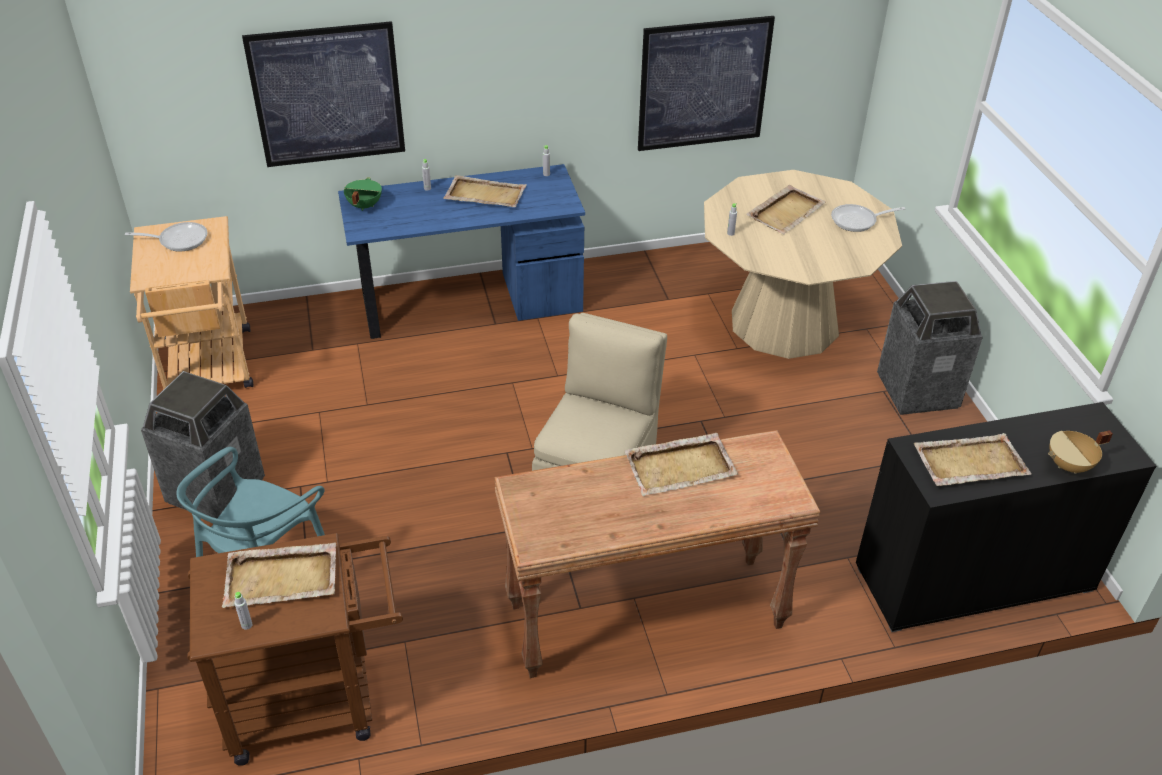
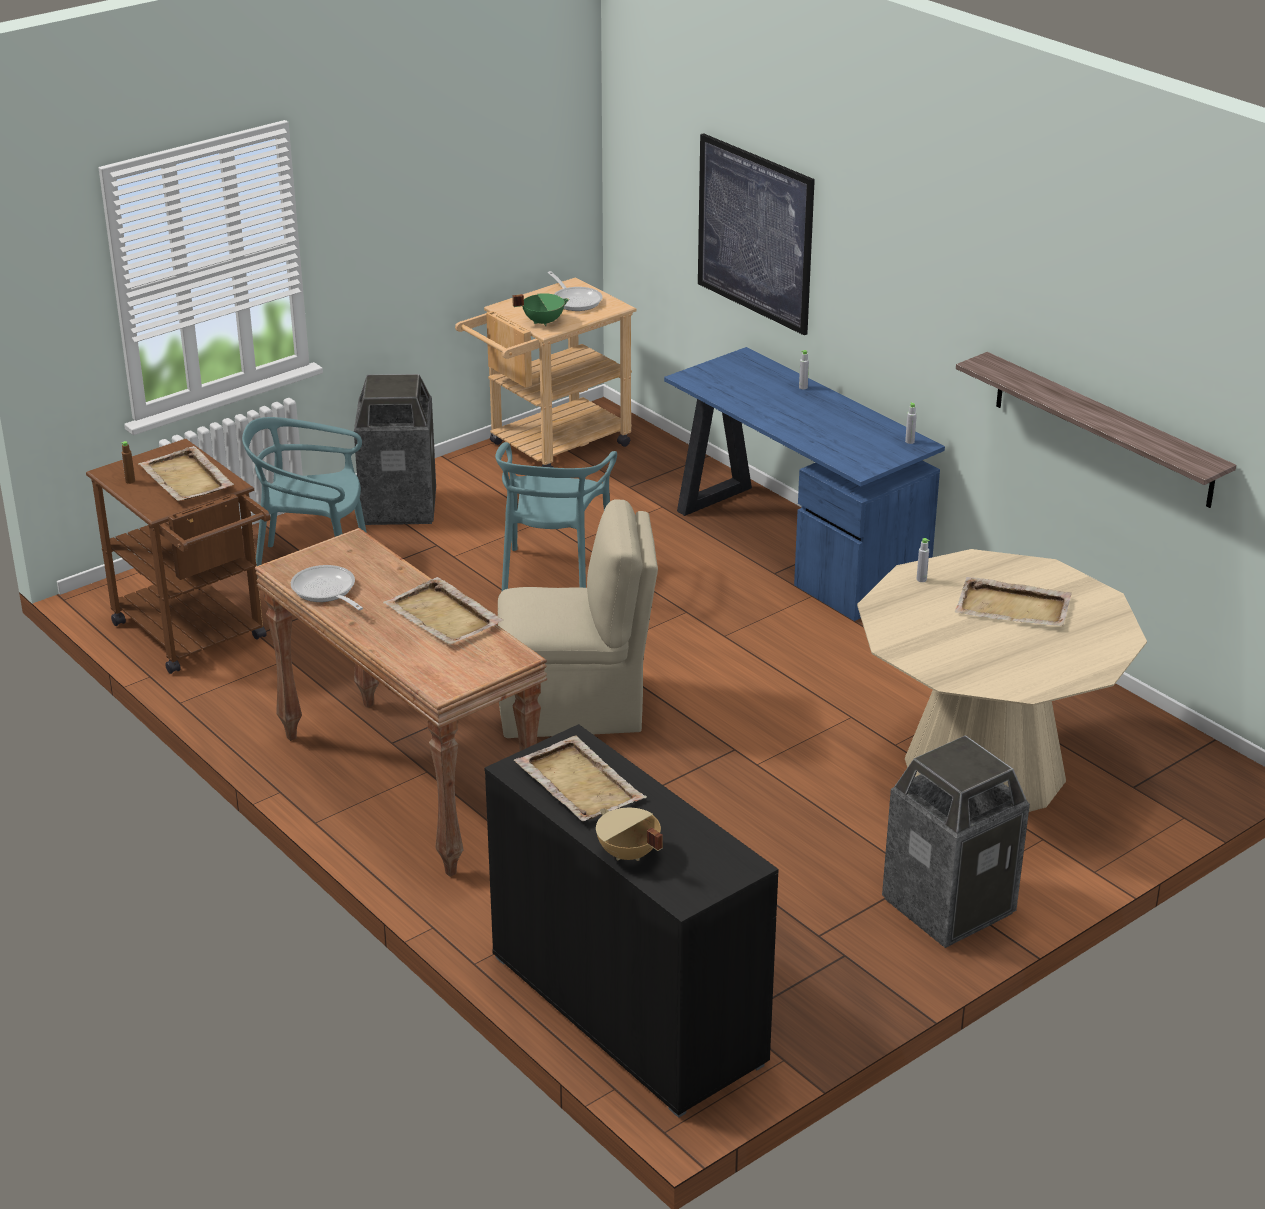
camera: 65 degrees right, 10 degrees down
(247, 625) = (130, 481): grey bottle -> brown bottle
(363, 205) = (734, 366): green cooking pot -> green cooking pot (543, 322)
(408, 434) = (553, 577): none -> turquoise chair
(484, 194) = (828, 419): beige tray -> none
(703, 84) = (1102, 430): picture -> shelf
(857, 221) = (1052, 661): frying pan -> frying pan (326, 591)

